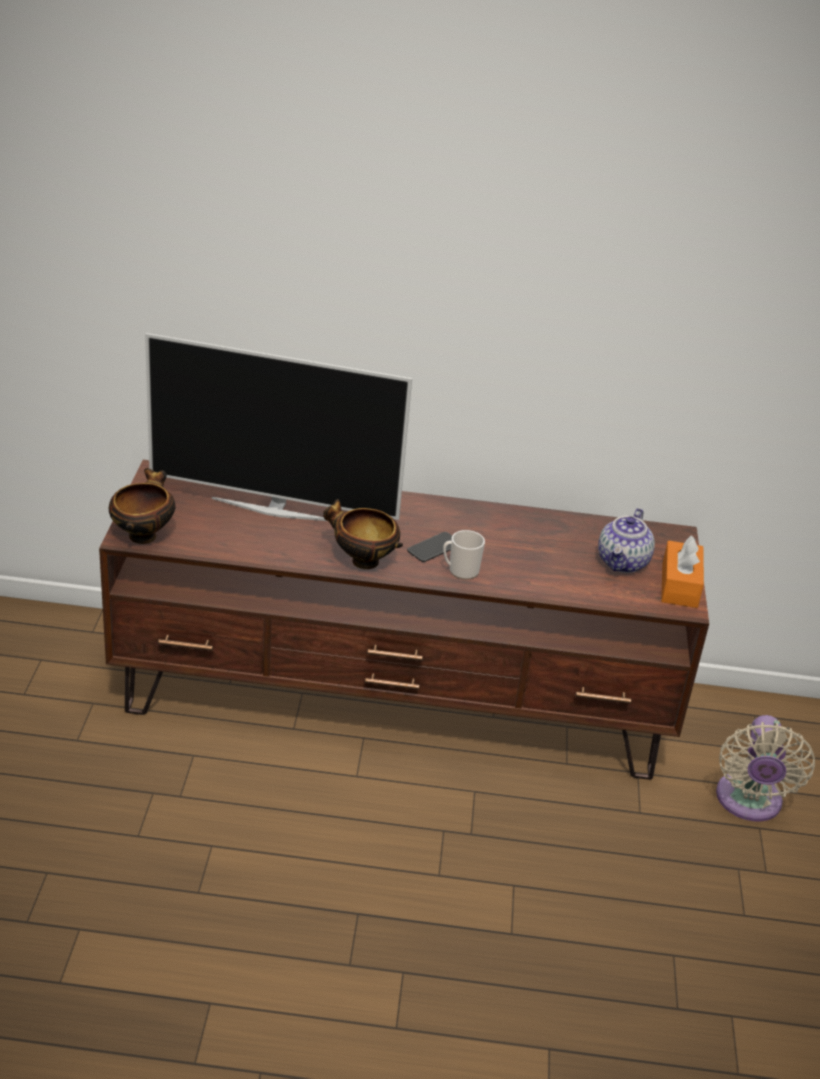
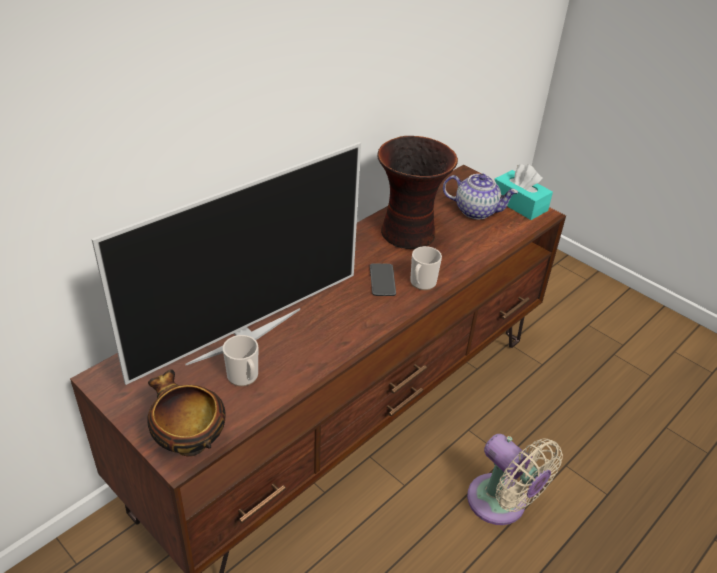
camera: 50 degrees left, 5 degrees up
(231, 529) = (244, 377): none -> mug
(362, 561) = (363, 325): bowl -> none
(523, 537) = (409, 234): none -> vase
(623, 562) = (476, 211): teapot -> teapot turned 45 degrees counterclockwise
(679, 585) = (519, 204): orange tissue box -> turquoise tissue box
(748, 803) = (566, 315): beige fan -> beige fan (501, 504)

